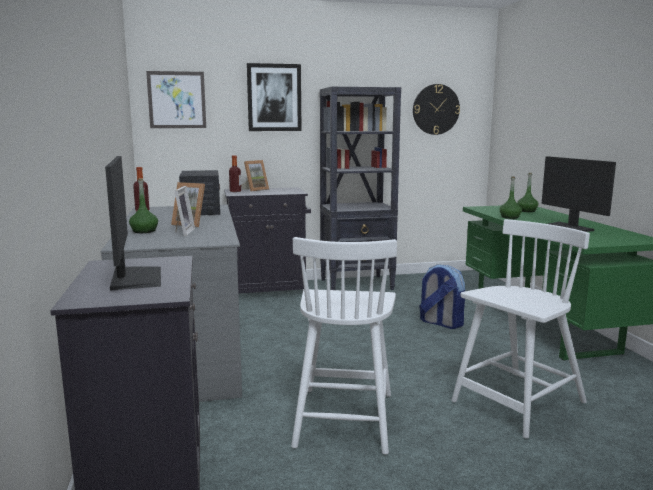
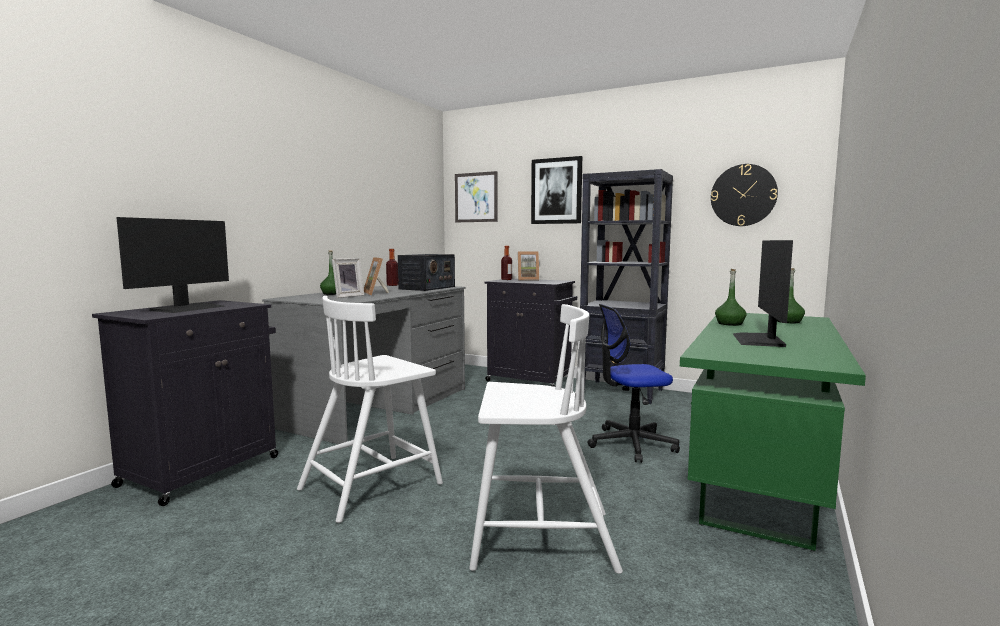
camera: 40 degrees right, 5 degrees down
(440, 323) = (631, 444): backpack -> office chair

